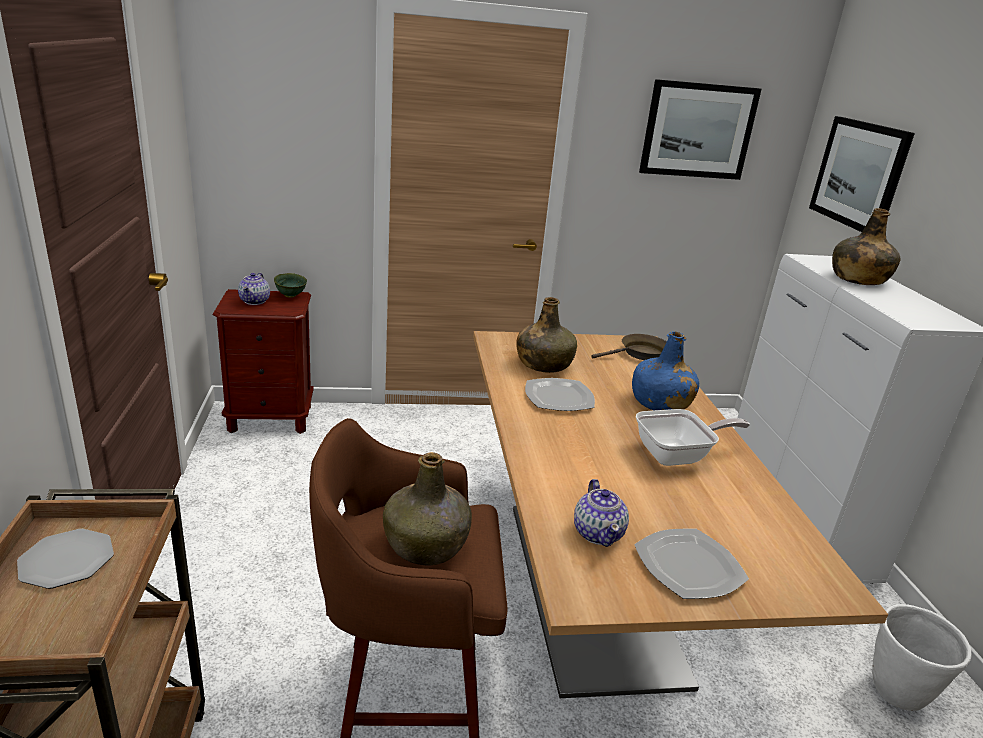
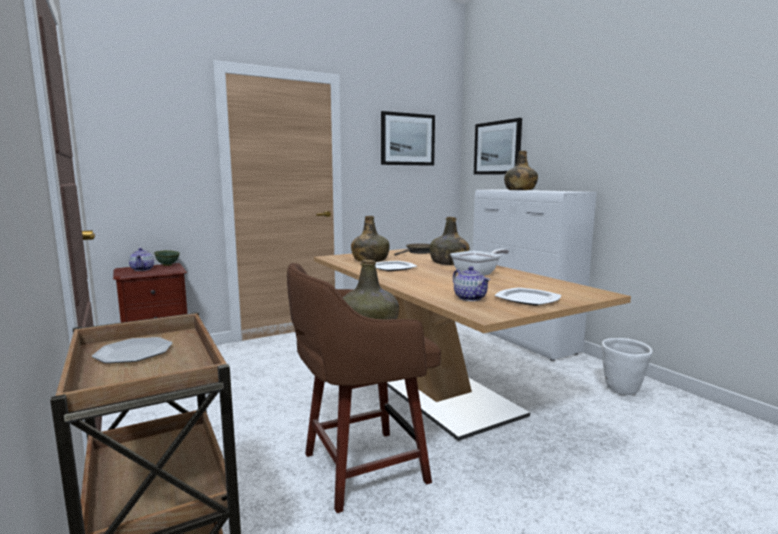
camera: 20 degrees left, 15 degrees down
(660, 403) = (449, 263): blue bottle -> green bottle

